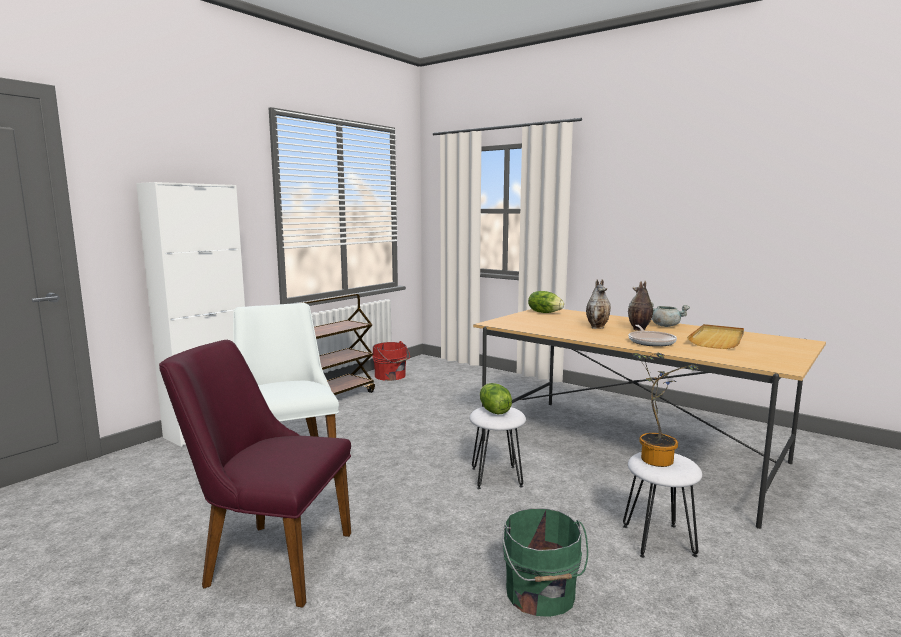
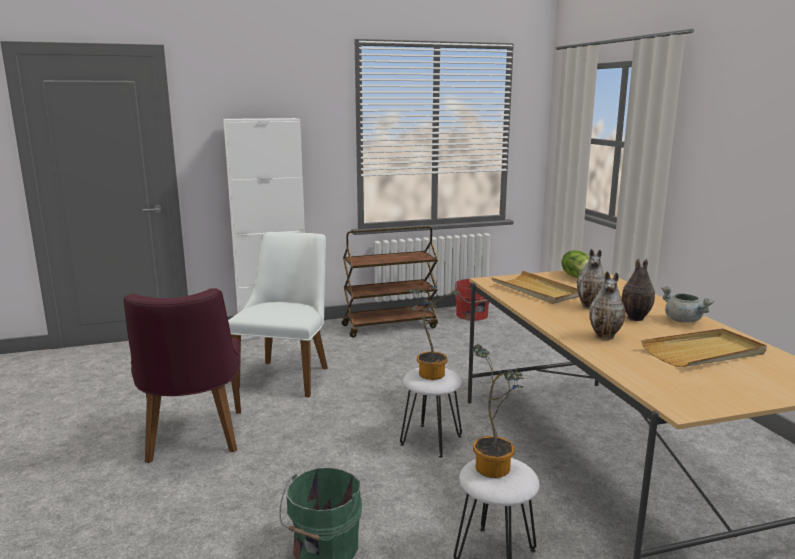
camera: 35 degrees right, 5 degrees up
(267, 558) = (193, 441): purple chair -> purple chair turned 150 degrees counterclockwise
(493, 411) = (429, 373): lettuce -> potted plant
(541, 324) = (536, 290): none -> beige tray
(651, 342) = (605, 336): frying pan -> vase

